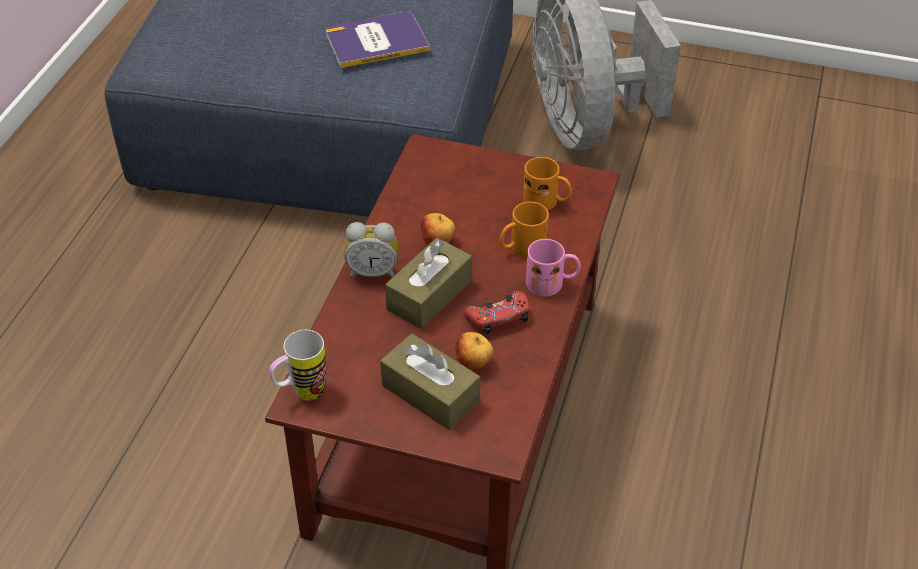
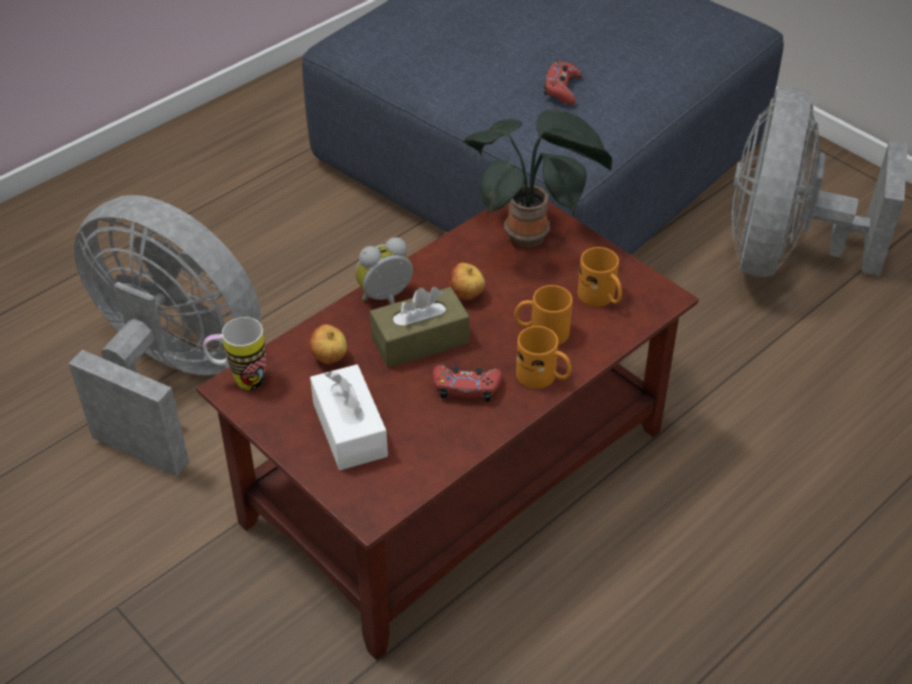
camera: 30 degrees right, 0 degrees up
(141, 440) = (173, 379): none -> grey fan
(373, 272) = (387, 299): alarm clock -> alarm clock turned 120 degrees clockwise
(376, 41) = (562, 89): book -> red game controller
(430, 393) = (349, 429): brown tissue box -> white tissue box
(451, 172) = (531, 235): none -> potted plant
(474, 363) = (410, 420): apple -> apple (329, 359)
(552, 283) = (543, 377): pink mug -> orange mug

